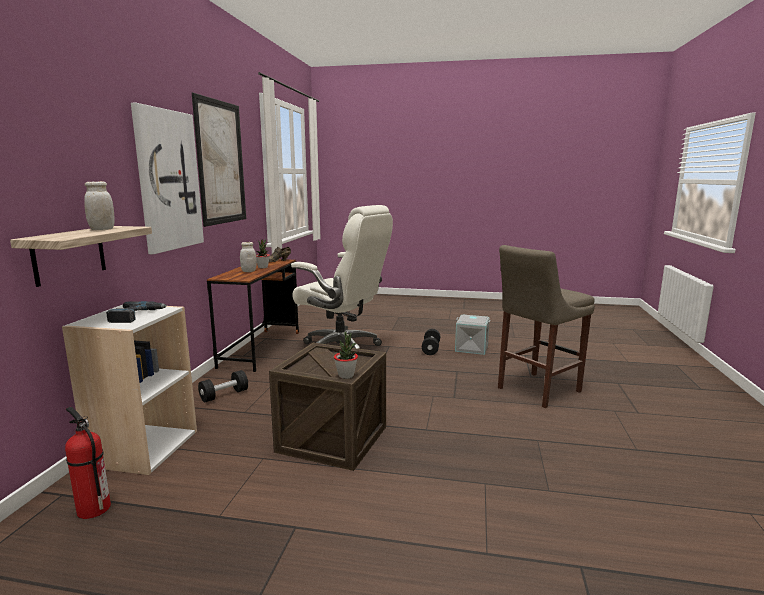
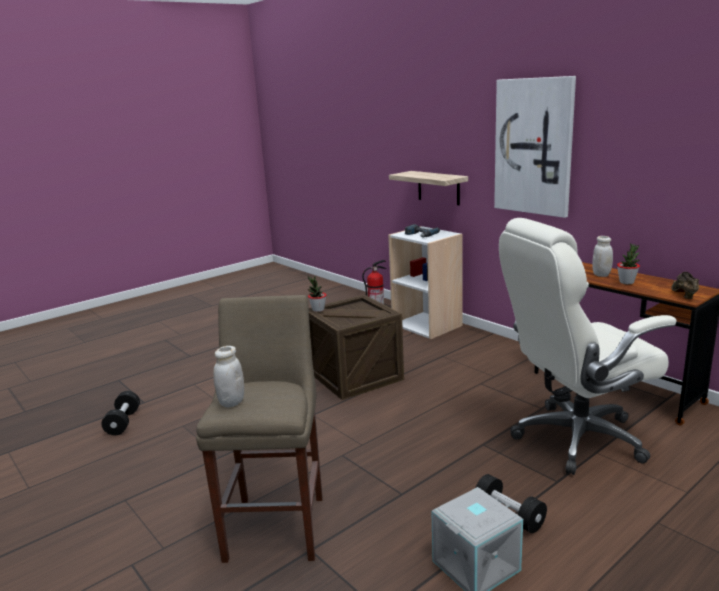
camera: 130 degrees right, 5 degrees up
(102, 229) = (438, 176): white jar -> white jar (231, 402)
(221, 163) = (639, 129): picture -> none
(224, 395) = (486, 353): black dumbbell -> black dumbbell (123, 422)

